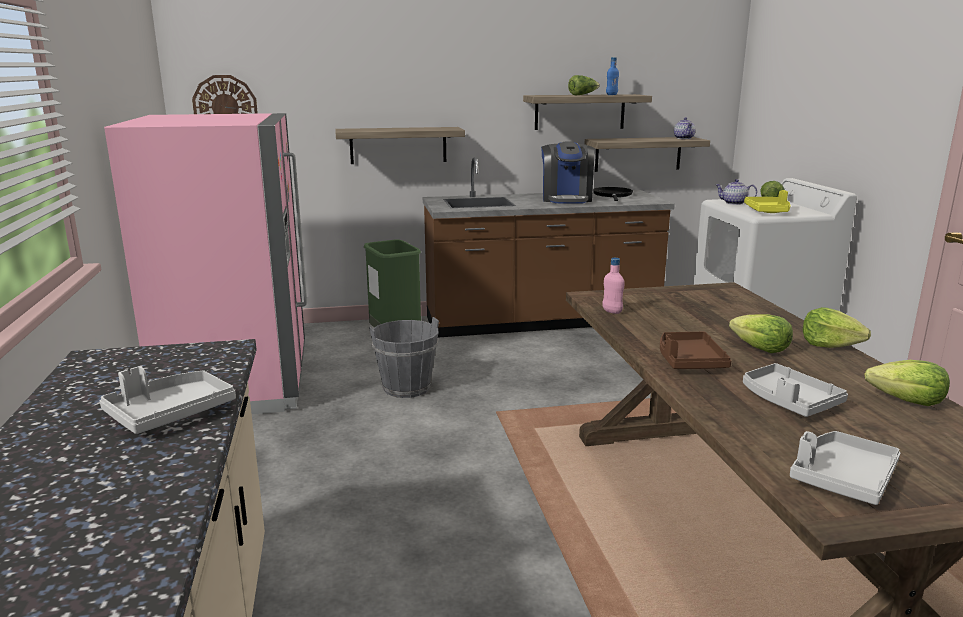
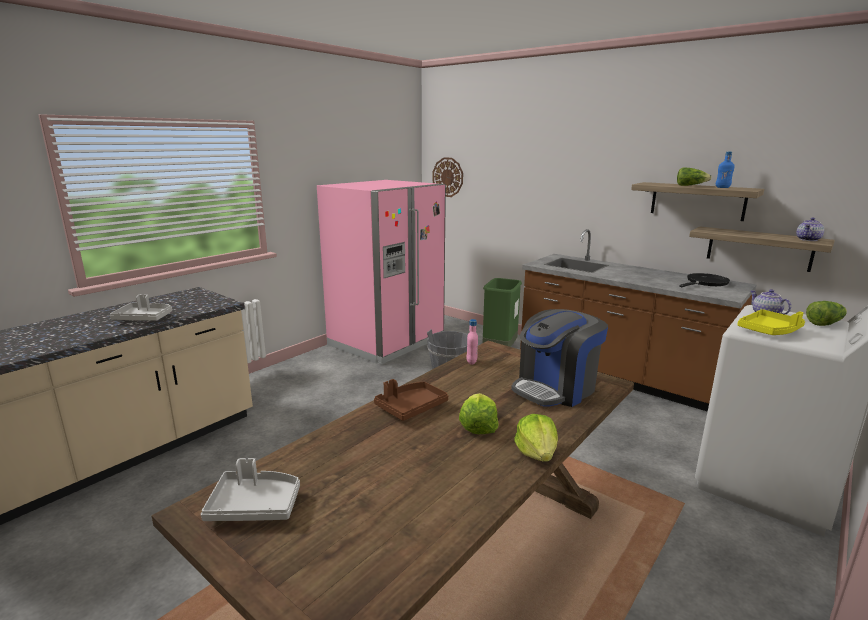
camera: 50 degrees right, 0 degrees up
(398, 145) = (542, 213): shelf -> none
(566, 199) = (651, 277): coffee machine -> coffee machine (555, 388)
(788, 401) = (377, 459): grey tray -> none
(906, 401) = (444, 512): lettuce -> none

